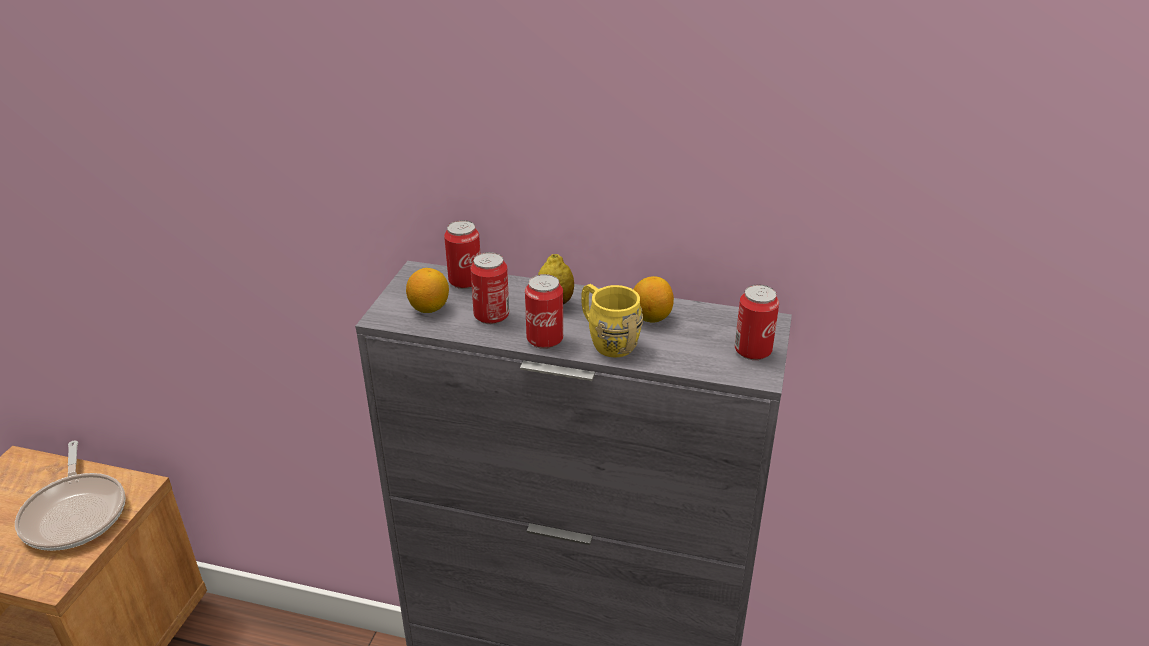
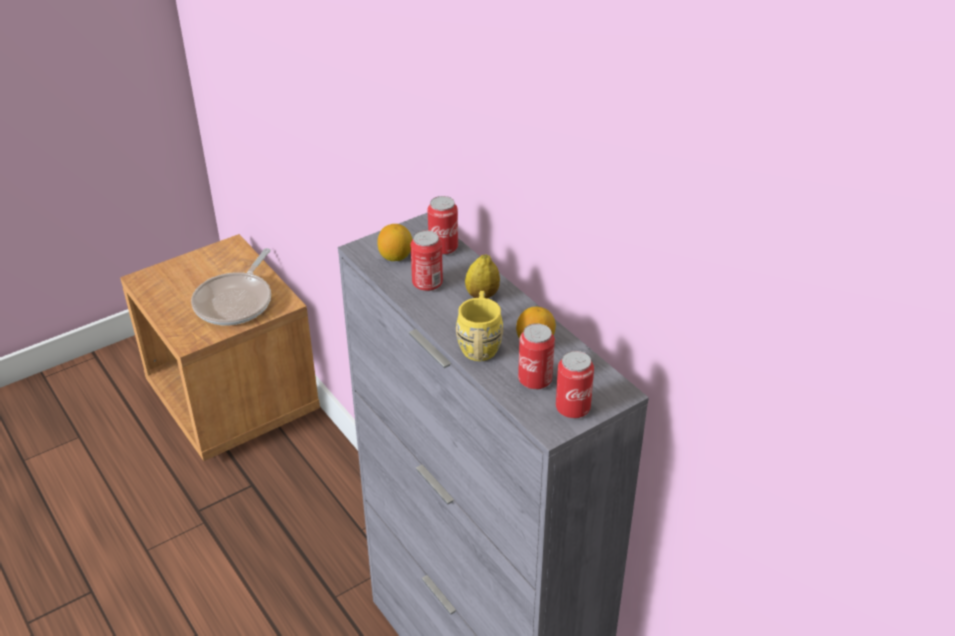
camera: 40 degrees right, 5 degrees up
(545, 340) = (439, 320): can -> can (535, 380)

